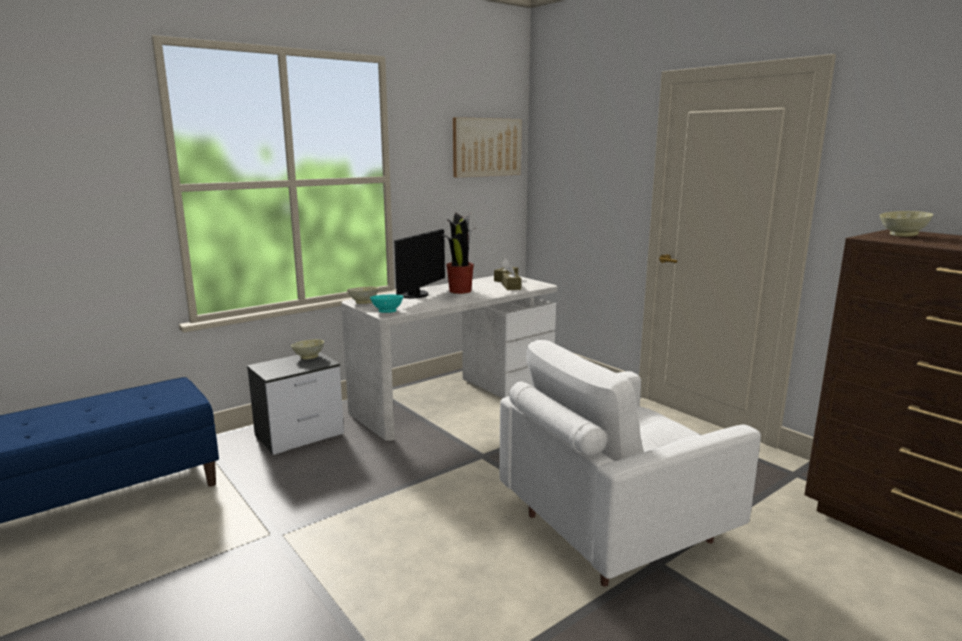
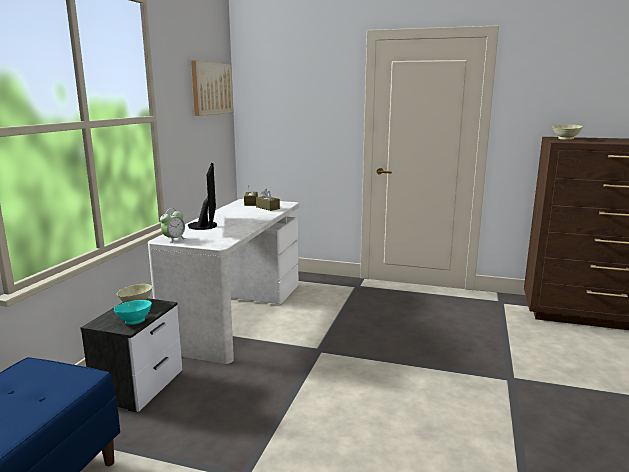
camera: 35 degrees left, 0 degrees up
(364, 302) = (174, 239): beige bowl -> alarm clock
(388, 311) = (214, 242): turquoise bowl -> turquoise bowl (135, 321)
(460, 290) = (235, 216): potted plant -> none
(613, 529) = (462, 368): white armchair -> none

